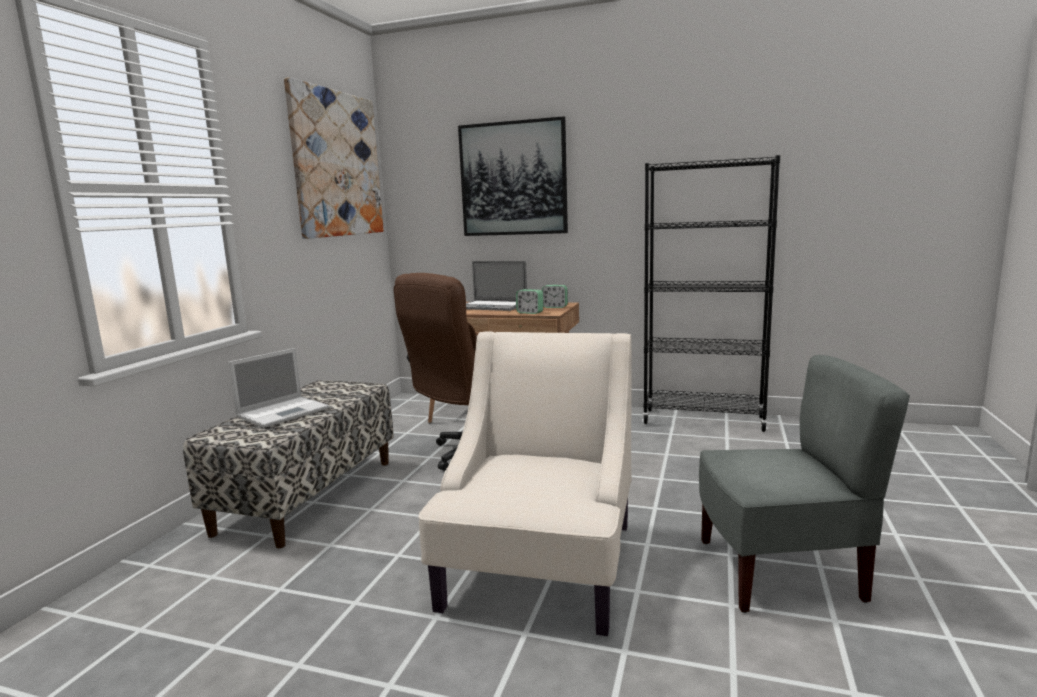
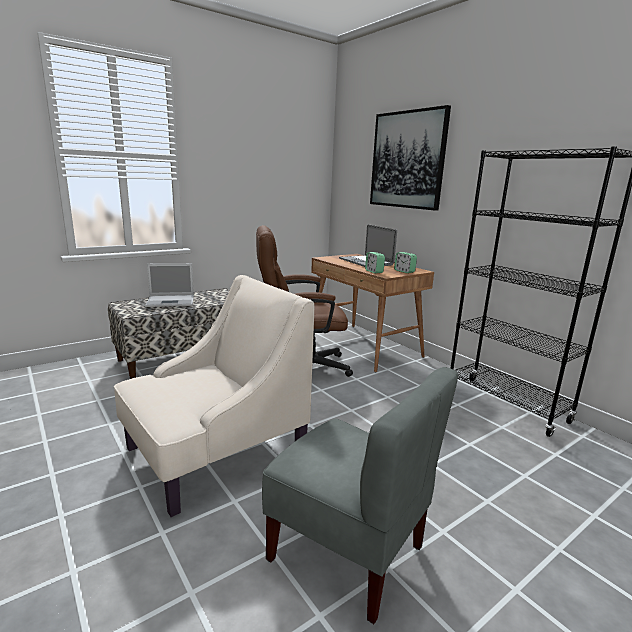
camera: 35 degrees right, 5 degrees up
(337, 164) = (283, 143): picture -> none

